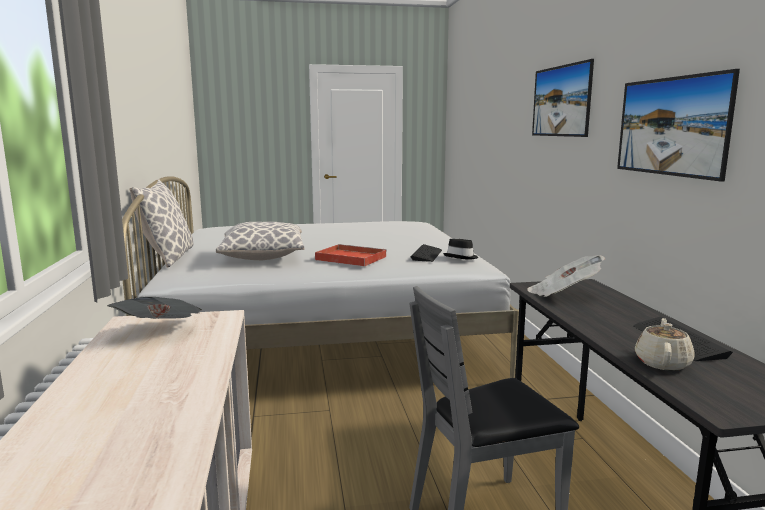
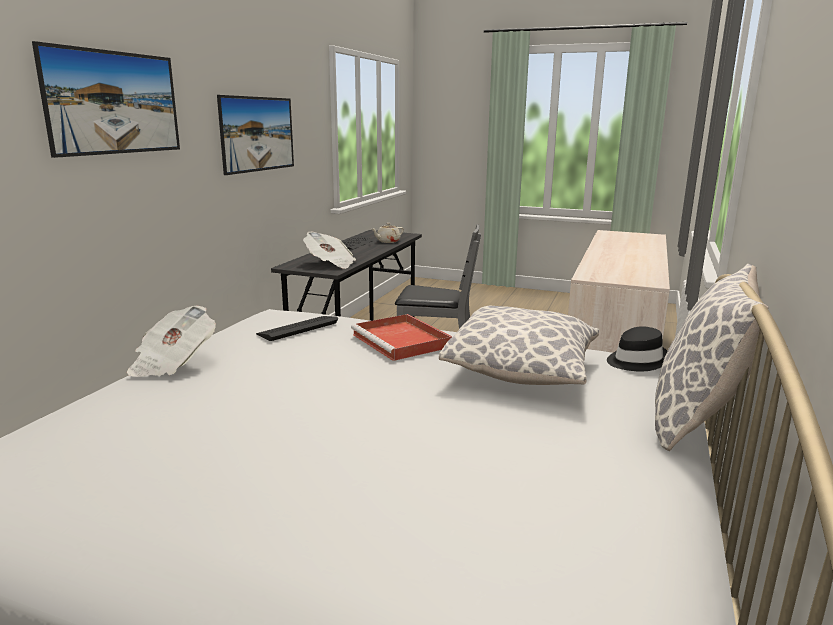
camera: 150 degrees left, 5 degrees up
(161, 332) = (626, 274): newspaper -> newspaper (172, 363)
(461, 257) = (270, 318): black hat -> black hat (636, 360)

